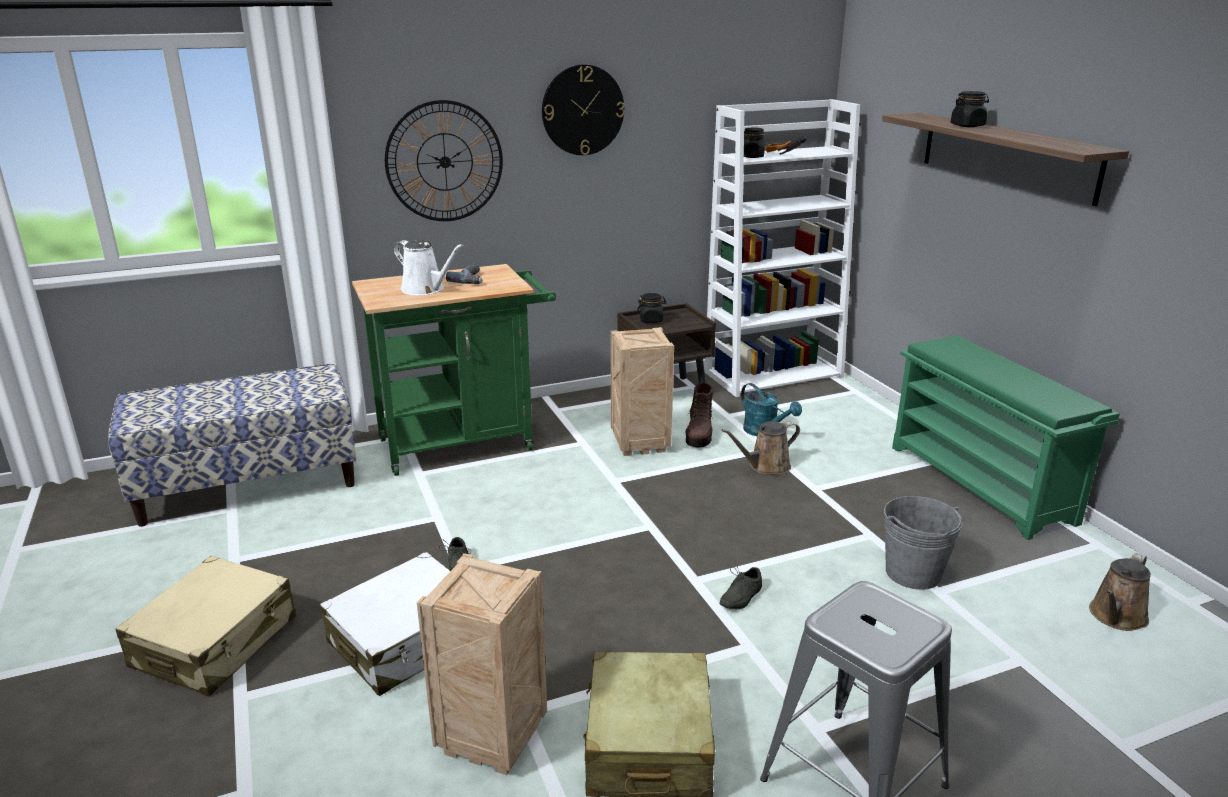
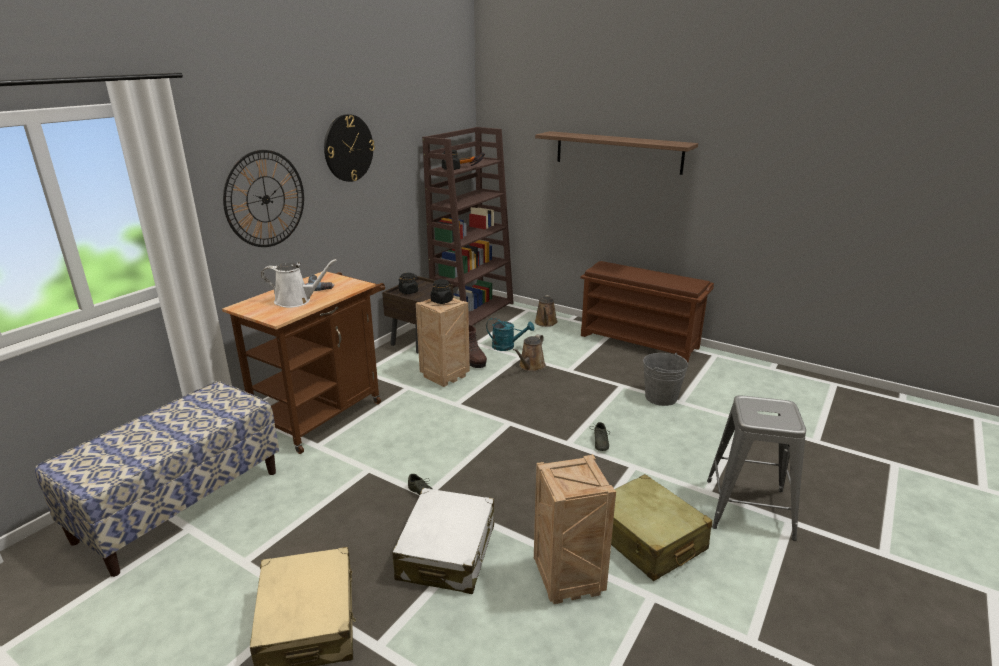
camera: 35 degrees left, 0 degrees up
(465, 442) = (325, 413): green cart -> brown cart
(774, 374) = (473, 311): white bookcase -> brown bookcase
(967, 126) = (595, 136): black jar -> black jar (441, 301)
(982, 484) = (640, 341): green shoe rack -> brown shoe rack
(1116, 617) = (756, 386): brown watering can -> brown watering can (545, 323)

